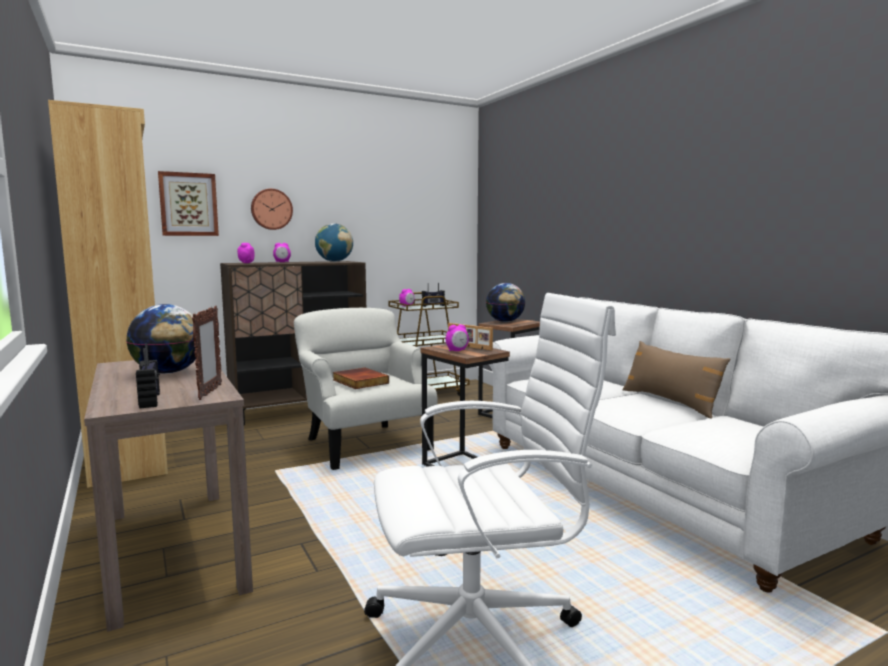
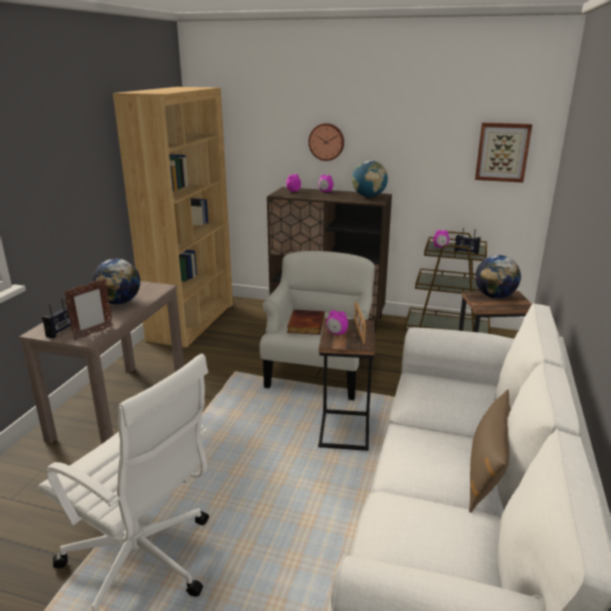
camera: 45 degrees right, 15 degrees up
(188, 204) = (262, 137): picture -> picture (502, 152)

